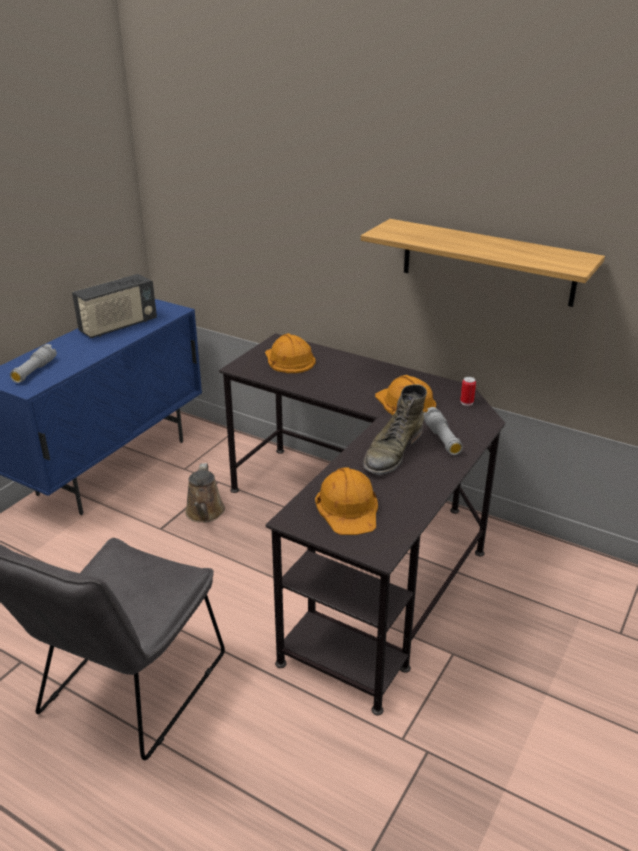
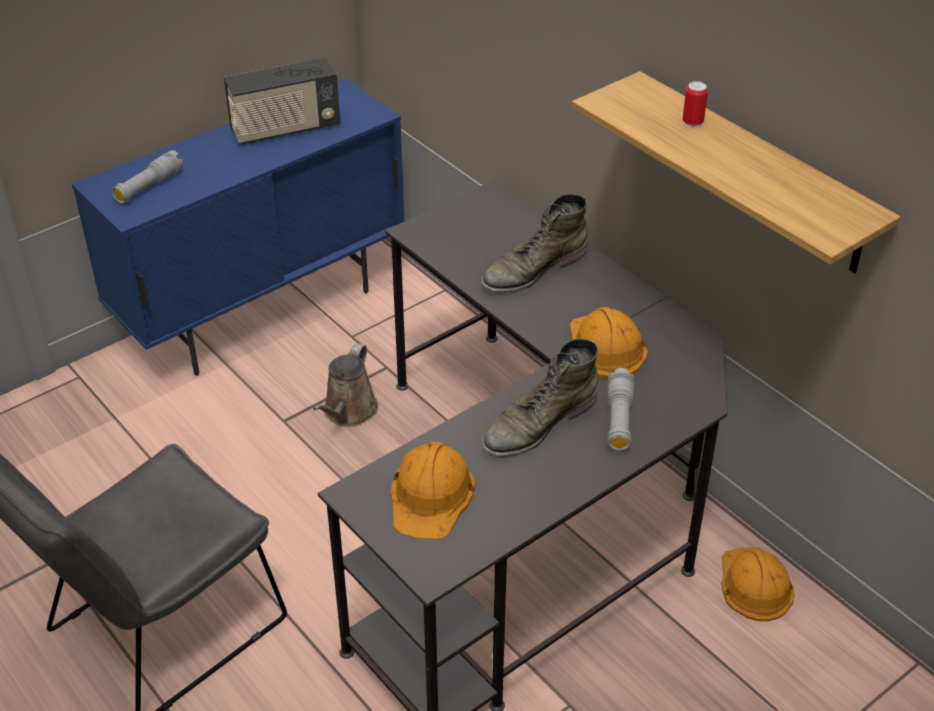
camera: 20 degrees right, 10 degrees up
(289, 360) = (487, 232): orange hard hat -> orange hard hat (754, 584)
(331, 373) = (533, 270): none -> green boot
(466, 402) = (694, 364): can -> can (692, 122)

